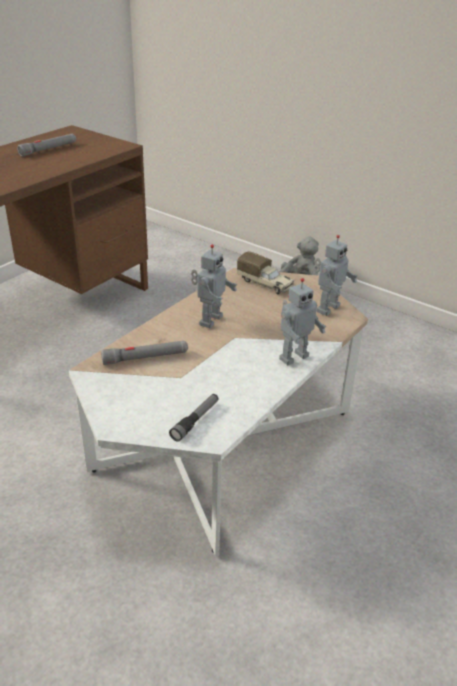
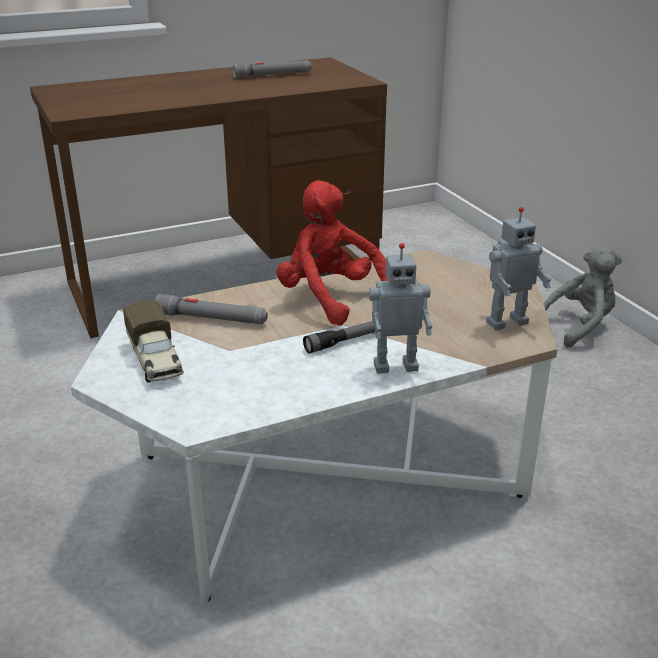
camera: 30 degrees right, 5 degrees down
(195, 421) = (195, 400): flashlight -> flashlight (345, 342)
(209, 320) = (330, 298): toy robot -> red plush toy
(265, 284) = (448, 275): toy truck -> toy truck (156, 361)

